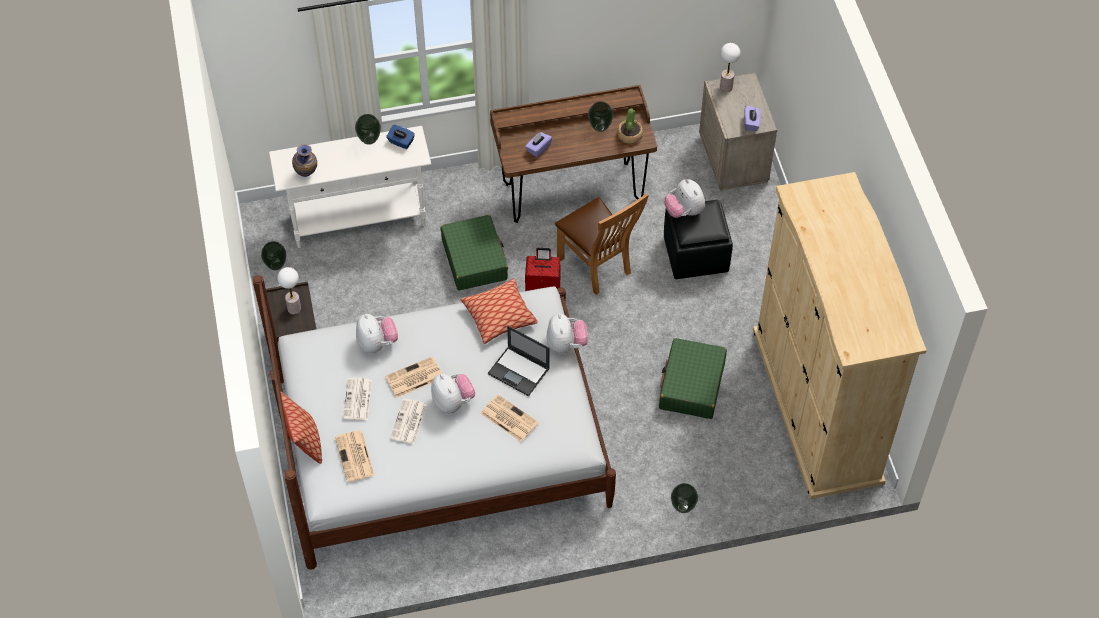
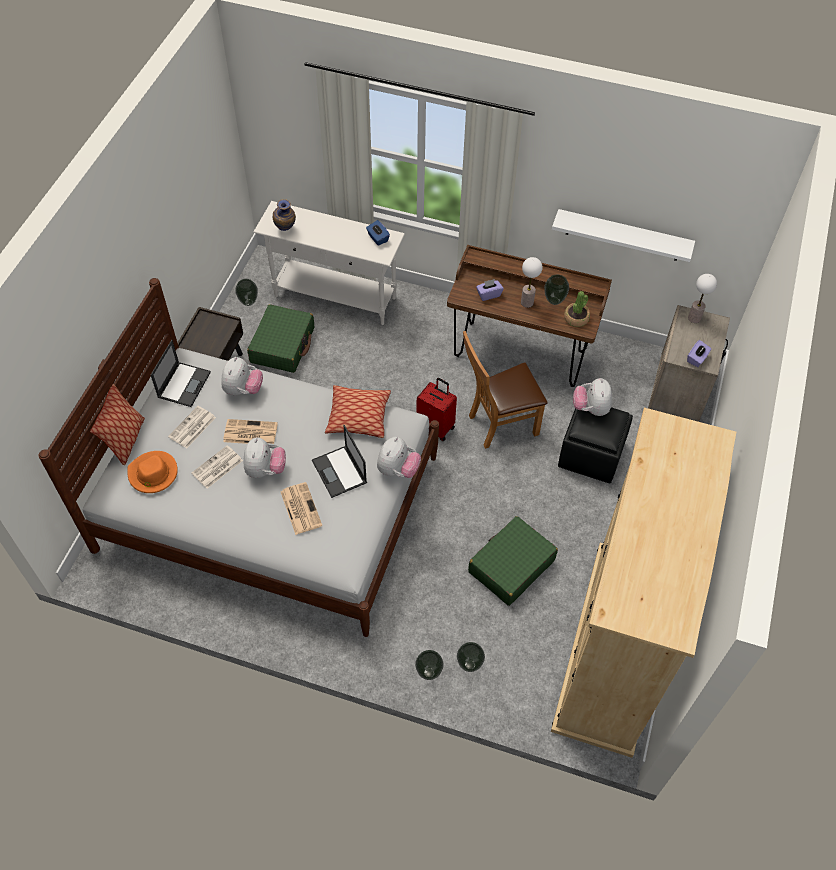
camera: 30 degrees right, 0 degrees up
(294, 309) = (214, 334): table lamp -> table lamp (527, 303)
(318, 365) = (184, 384): none -> laptop
(355, 457) = (153, 474): newspaper -> orange hat
(369, 140) = (353, 226): vase -> vase (469, 664)
(474, 259) = (402, 369): green suitcase -> green suitcase (283, 345)
(598, 267) = (498, 425): brown chair -> brown chair turned 75 degrees clockwise
(635, 40) = (623, 235): none -> white shelf

